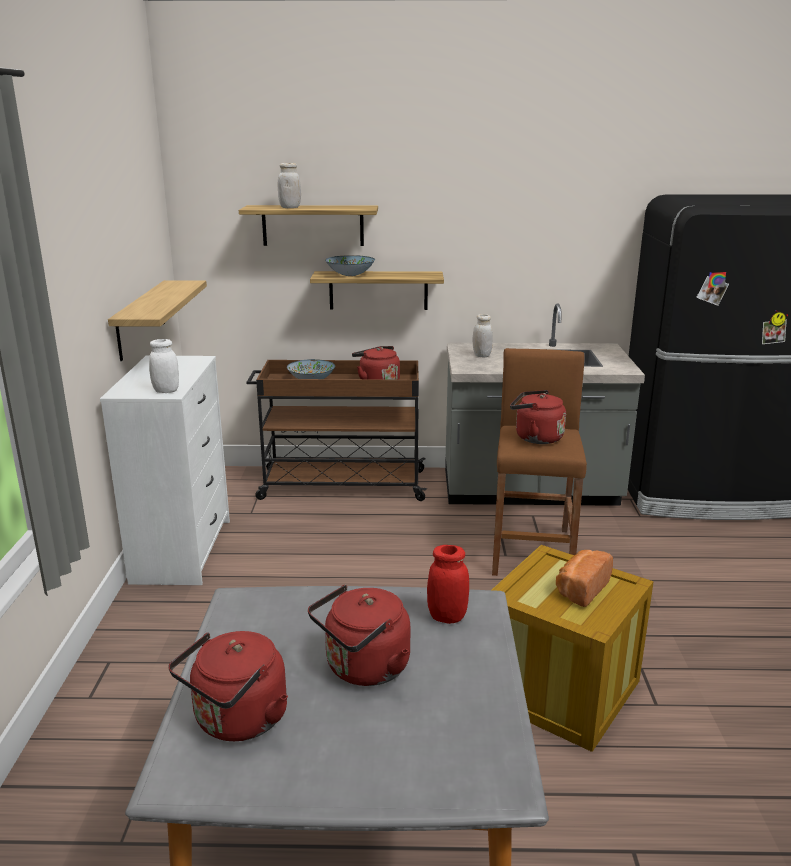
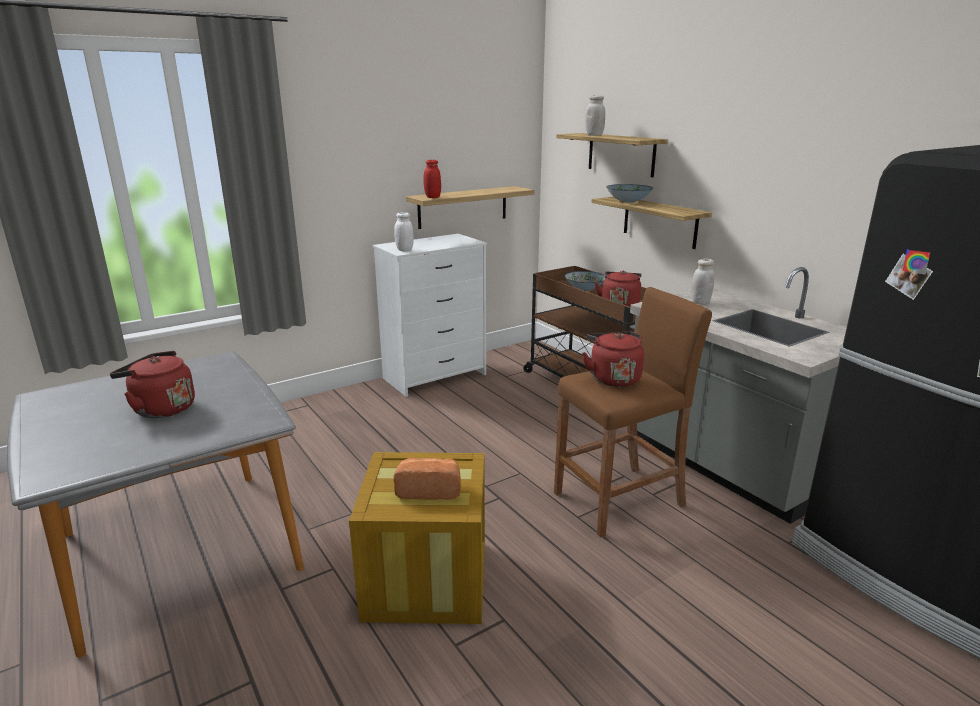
camera: 55 degrees right, 0 degrees up
(237, 721) = (94, 394): red kettle -> none
(447, 617) = (240, 416): red jar -> red jar (432, 197)

